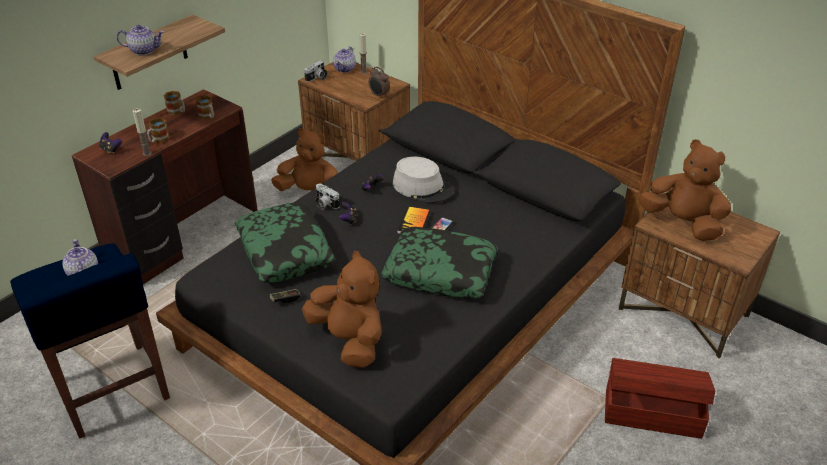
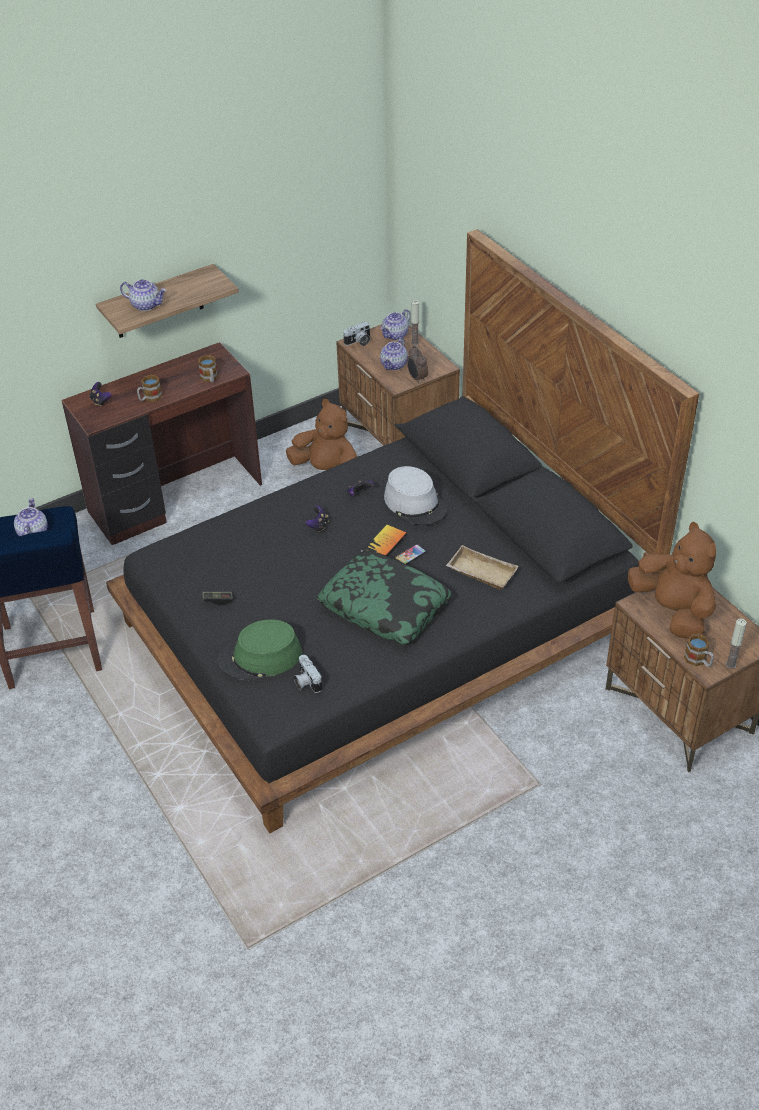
camera: 20 degrees right, 5 degrees up
(147, 153) = (133, 412): candle -> candle (730, 664)
(177, 112) = (181, 366): mug -> mug (698, 661)
(285, 251) = (239, 547): pillow -> none
(325, 204) = (302, 502): camera -> camera (306, 682)
(349, 340) = (260, 658): brown plush toy -> green hat
(355, 89) = (394, 365): none -> teapot
(507, 228) = (480, 573): none -> beige tray
(651, 412) = (577, 810): brown storage box -> none

